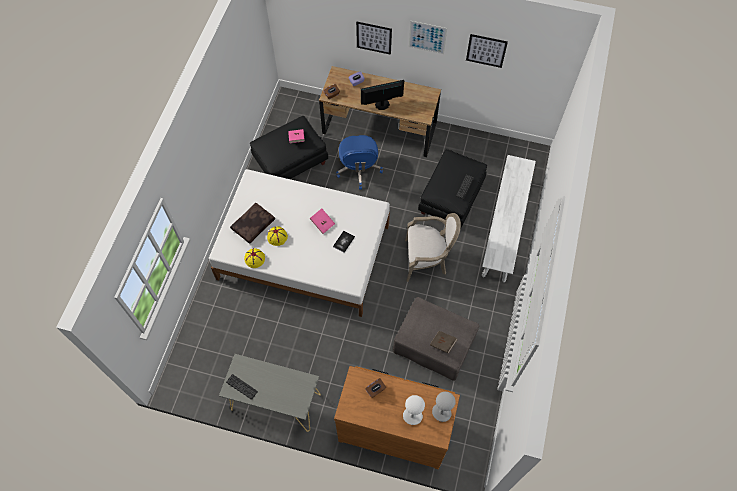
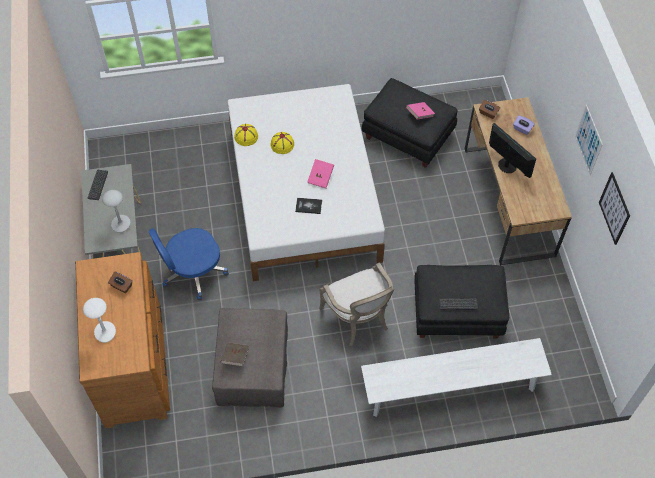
camera: 65 degrees right, 5 degrees down
(253, 224) = (285, 118): brown pillow -> none
(358, 169) = (439, 203): blue office chair -> blue office chair (193, 273)
(374, 37) = (561, 97): picture -> none
(441, 413) = (120, 359): grey table lamp -> grey table lamp (121, 224)

